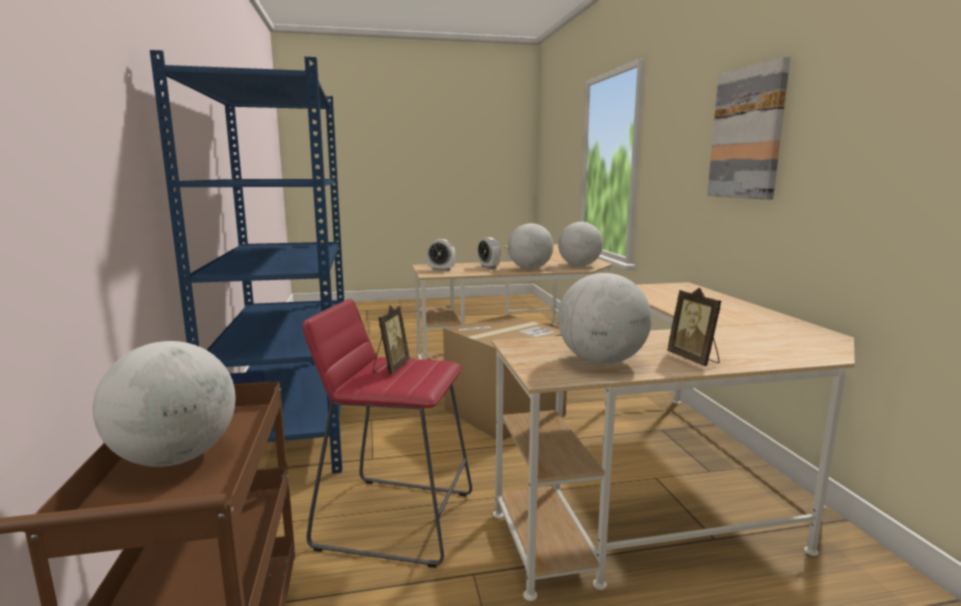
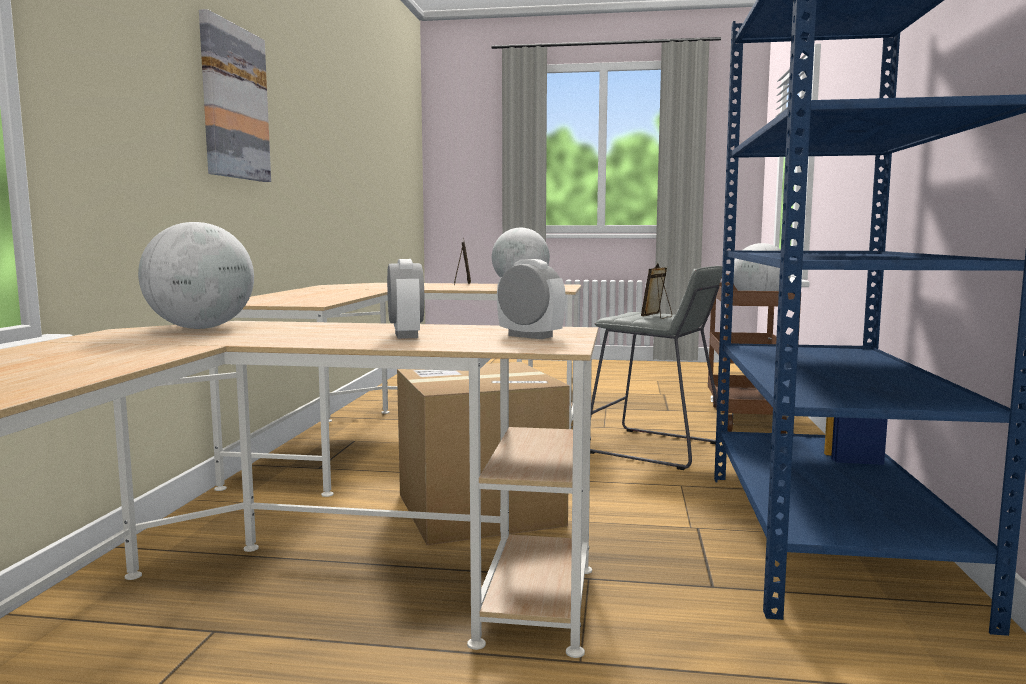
camera: 160 degrees left, 5 degrees down
(395, 519) = (654, 448): red stool -> grey stool
(529, 268) = (330, 328): globe -> none

